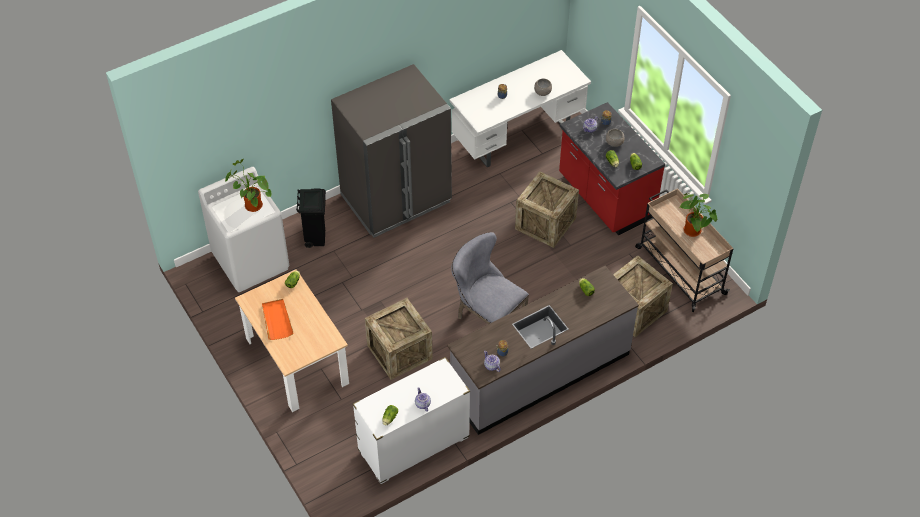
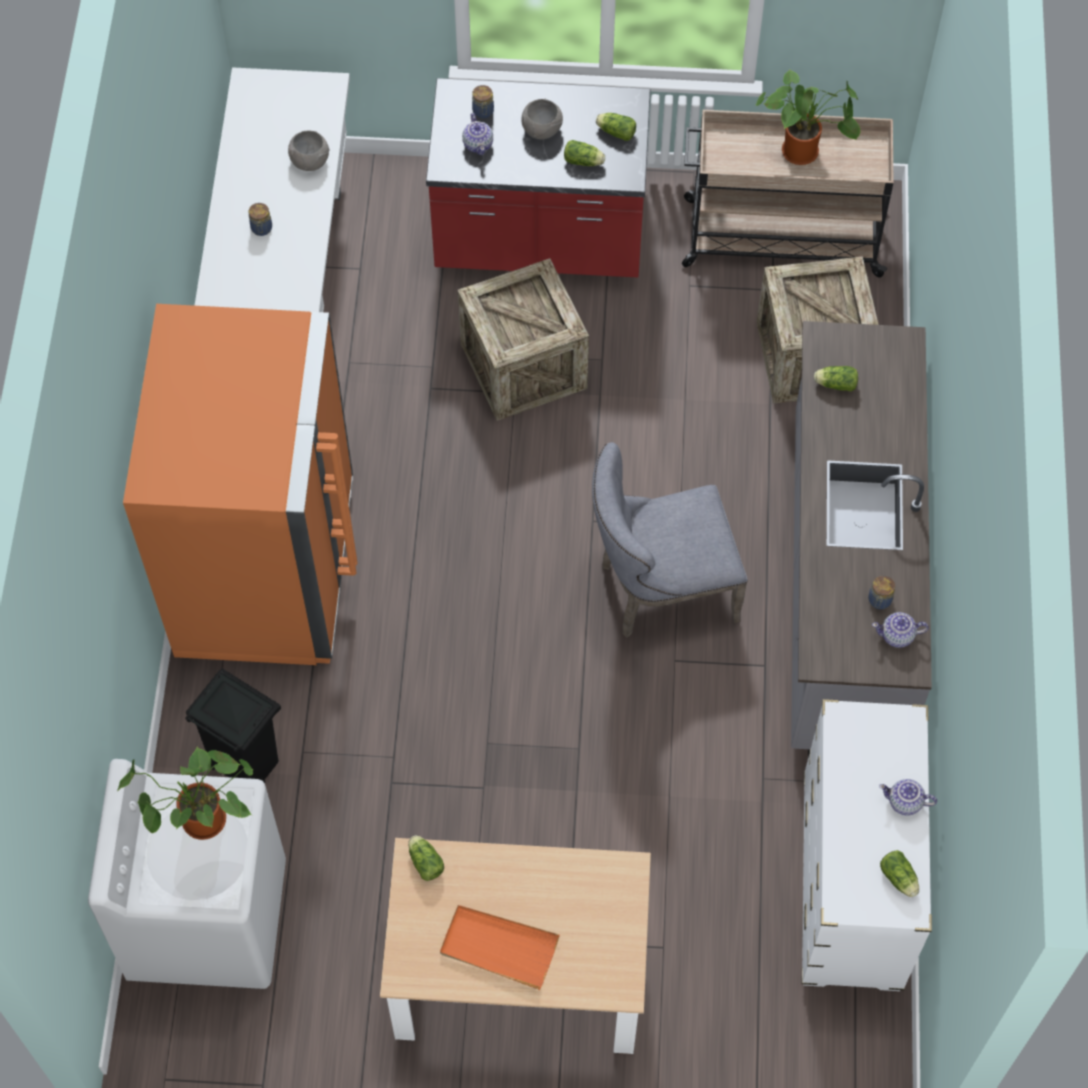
camera: 55 degrees left, 10 degrees up
(396, 199) = (267, 568): grey fridge -> orange fridge
(399, 352) = (629, 781): crate -> none

